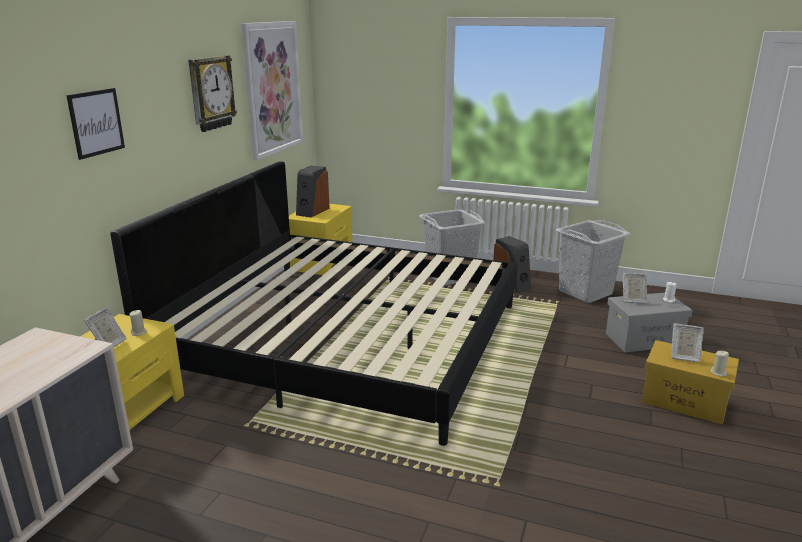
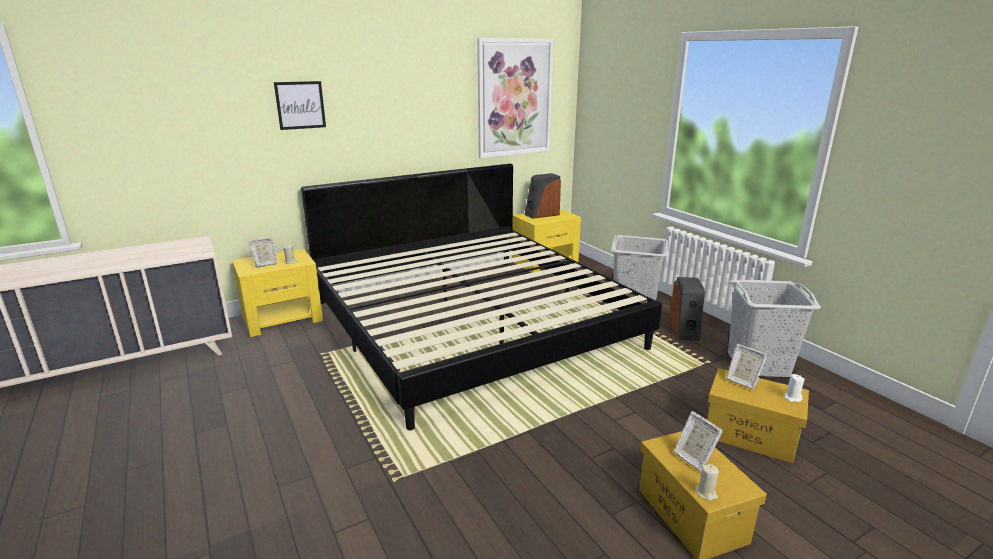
camera: 40 degrees right, 0 degrees up
(210, 93) = (430, 95): wall clock -> none
(644, 339) = (751, 435): grey storage box -> yellow storage box

